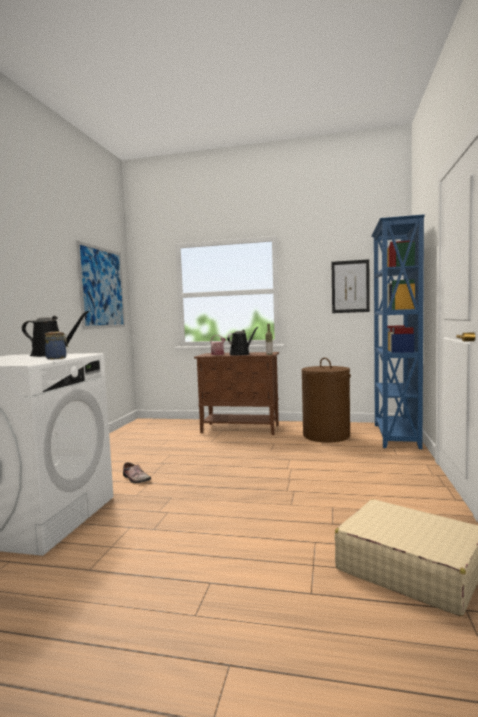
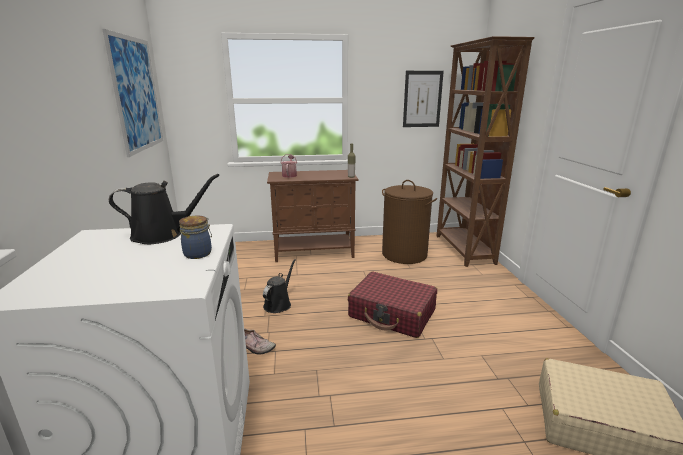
camera: 20 degrees left, 15 degrees up
(241, 354) = (317, 176): black watering can -> black watering can (279, 304)
(272, 472) = (392, 314): none -> red suitcase
(395, 436) = (463, 249): blue bookcase -> brown bookcase

